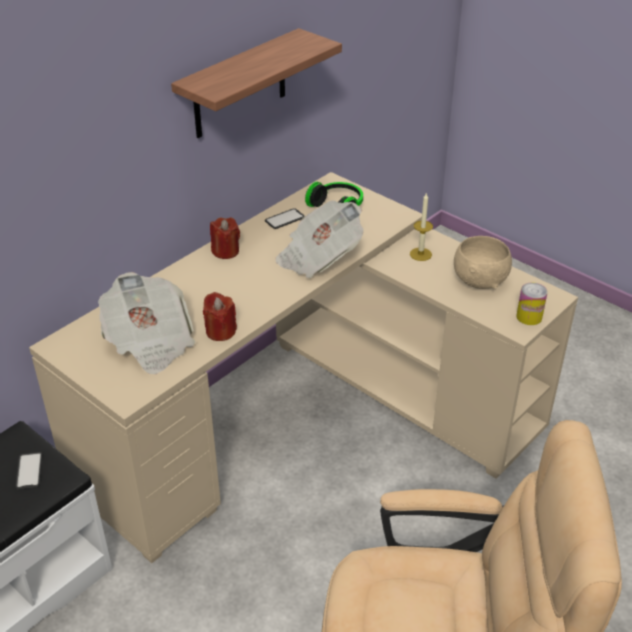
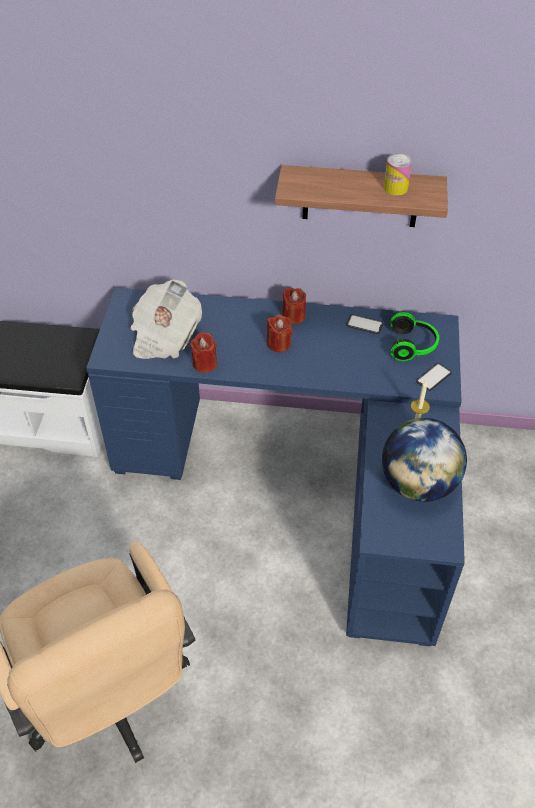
camera: 55 degrees right, 10 degrees up
(29, 471) = (64, 359): phone -> phone (433, 377)
(249, 275) = (279, 343): none -> red candle
(307, 418) = (305, 480): beige desk -> blue desk
(318, 257) = (336, 369): newspaper -> none
(480, 281) = (418, 483): beige bowl -> globe
(529, 317) = (400, 539): can -> can (395, 188)

